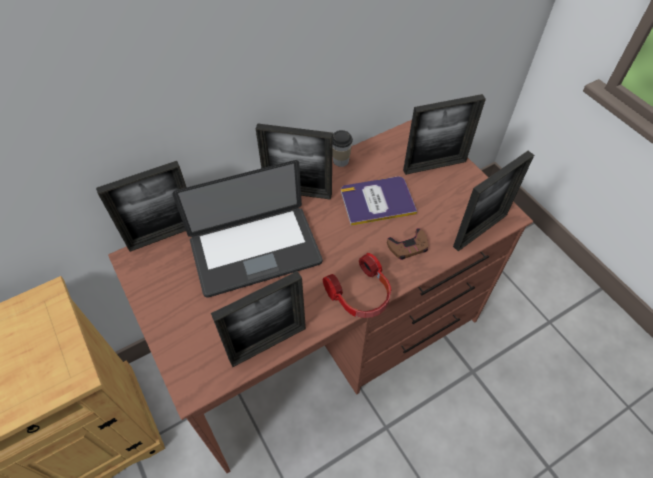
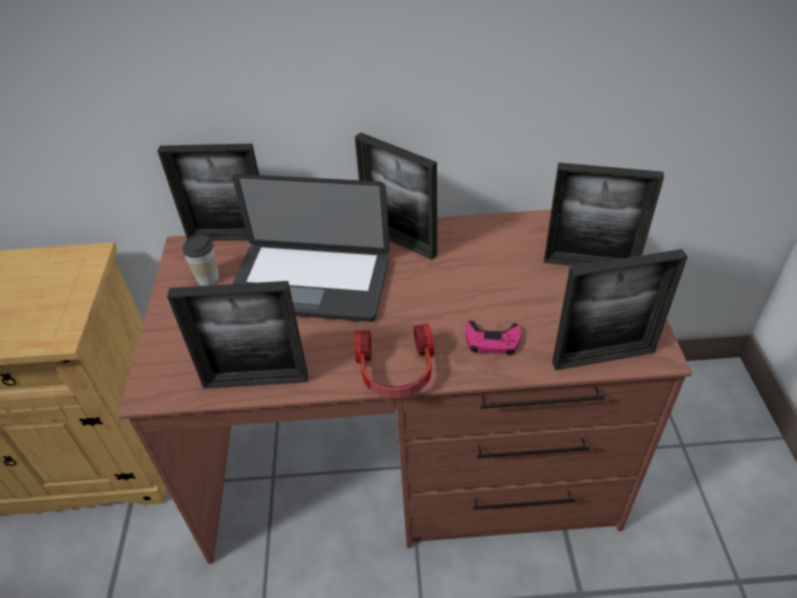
camera: 30 degrees right, 10 degrees down
(340, 160) = (472, 224): cup -> cup (208, 278)
(377, 201) = (487, 279): book -> none
(408, 246) = (492, 341): brown game controller -> pink game controller

